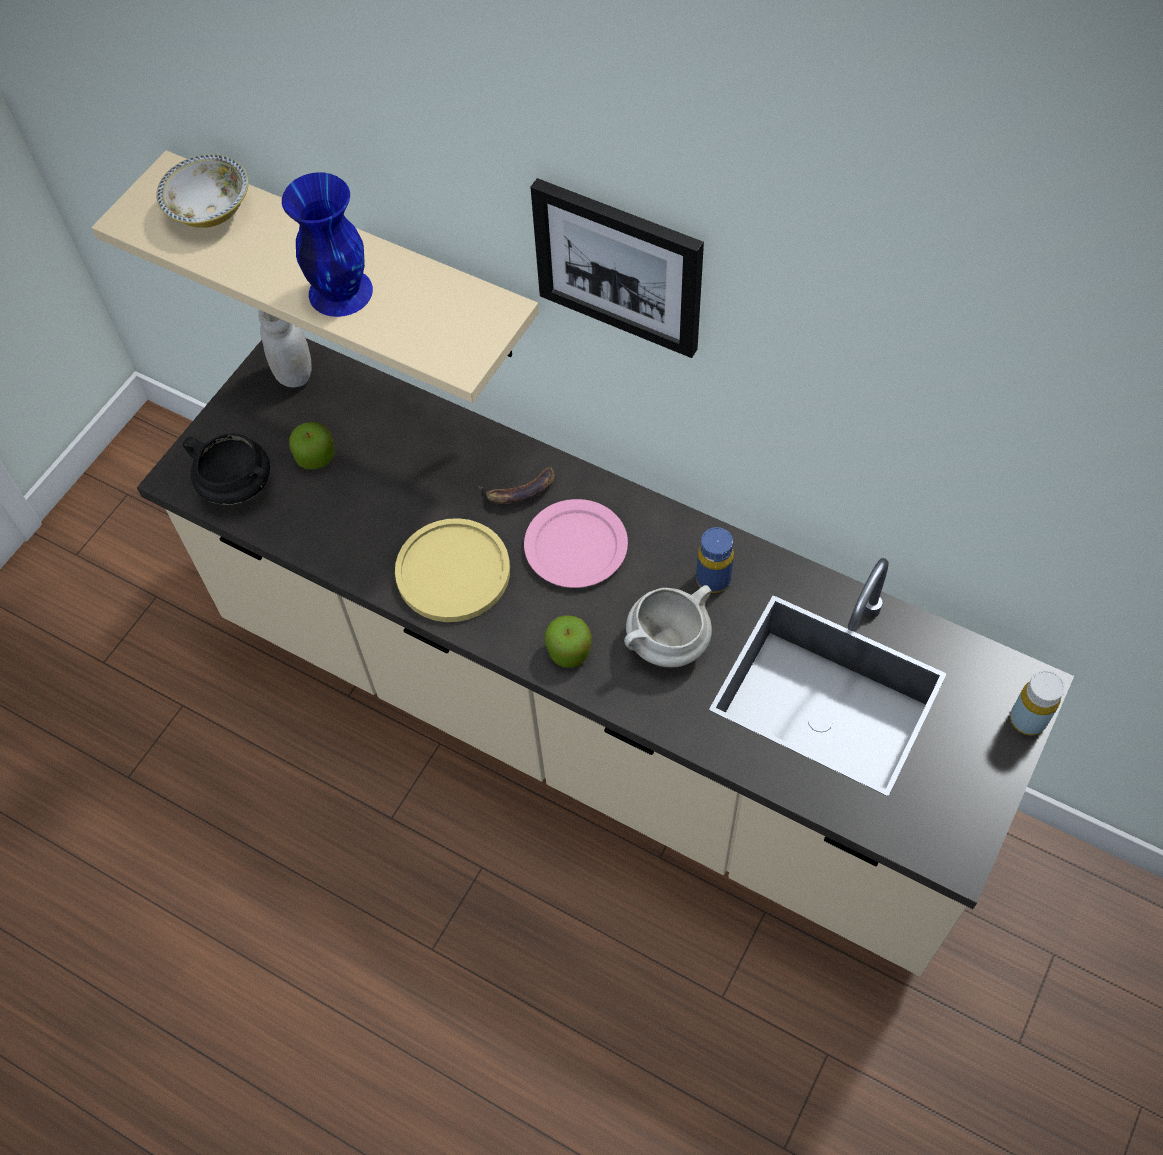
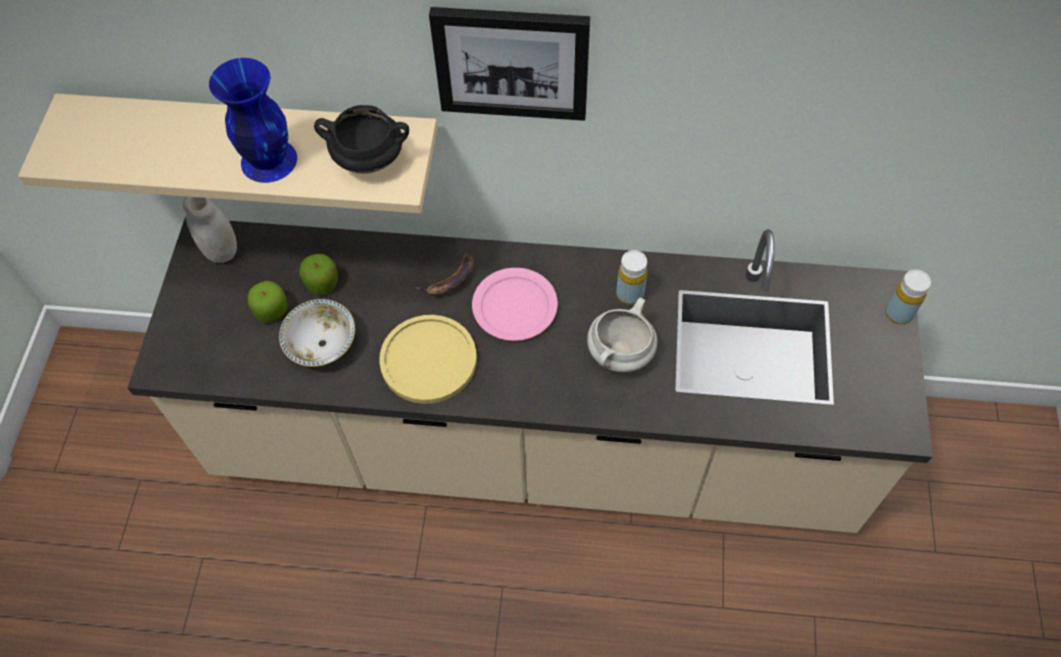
camera: 25 degrees left, 0 degrees up
(210, 210) = (121, 130): bowl -> bowl (322, 344)
(239, 486) = (218, 356): black cooking pot -> black cooking pot (370, 159)
(569, 651) = (549, 387): apple -> apple (322, 283)
(713, 579) = (630, 294): blue bottle -> yellow bottle

